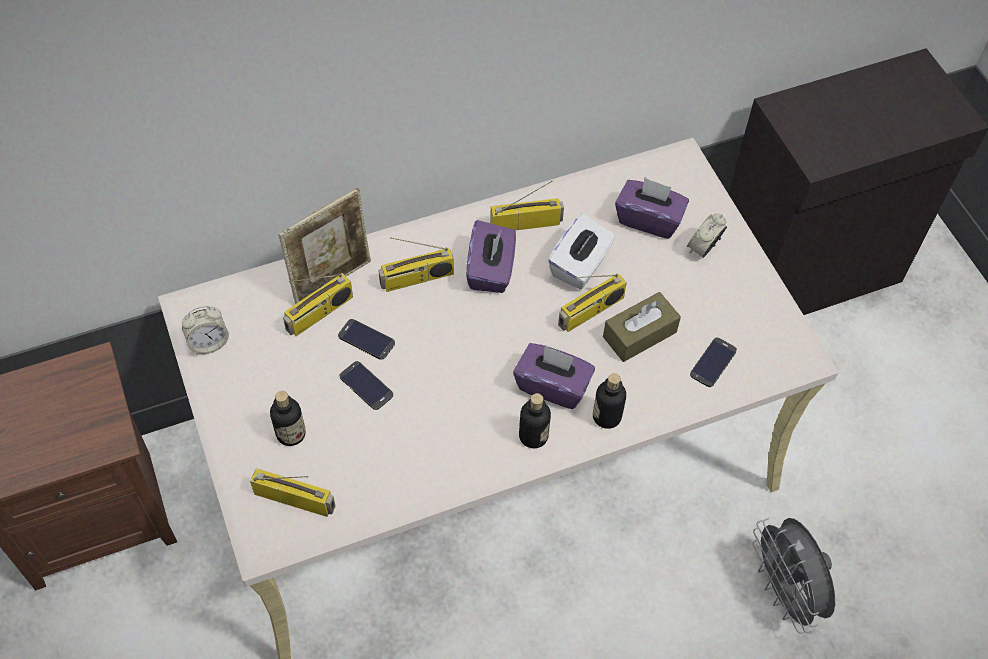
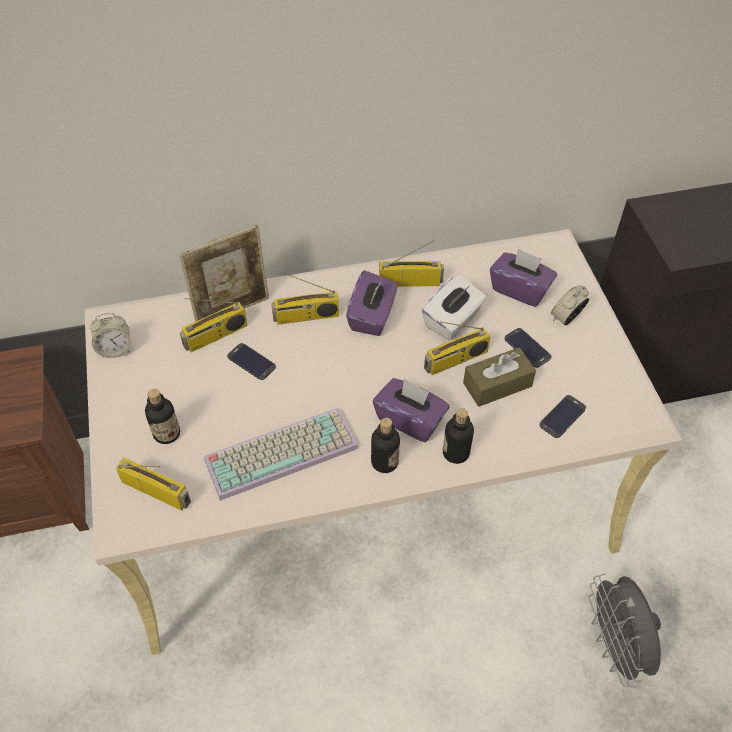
camera: 10 degrees right, 5 degrees down
(366, 386) = (242, 400): phone -> phone (527, 348)
(421, 437) = (282, 450): none -> keyboard

